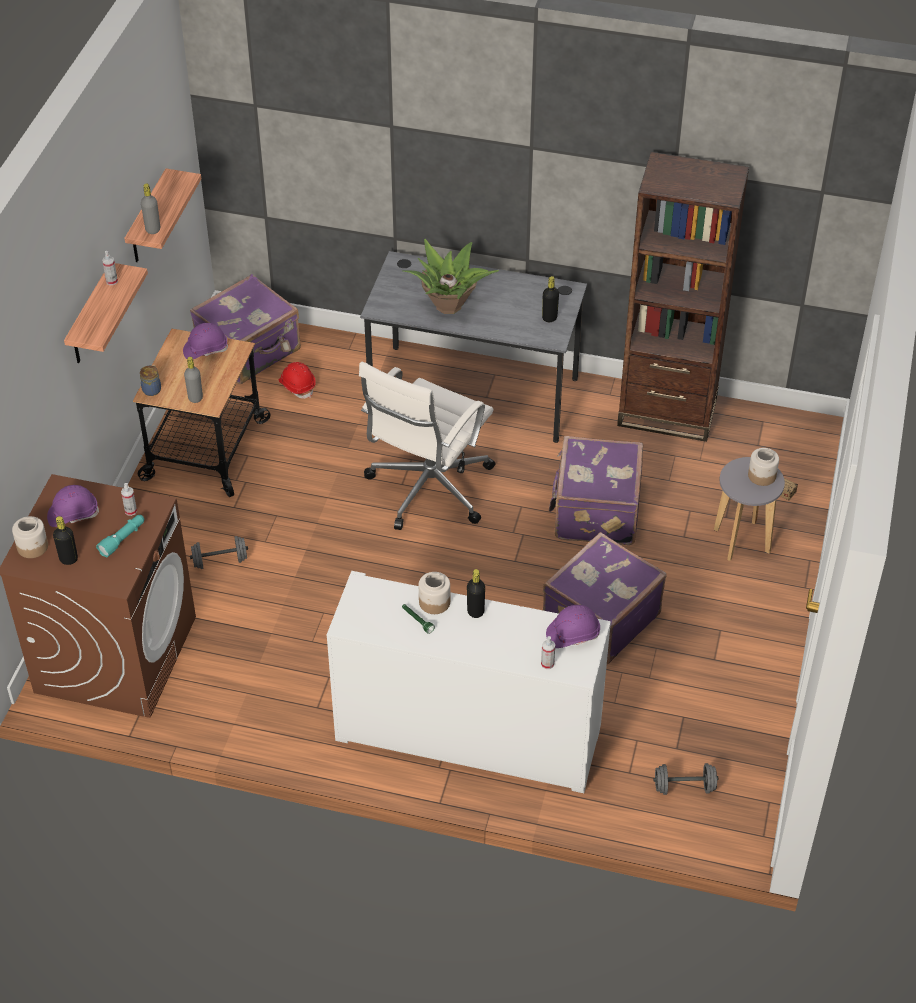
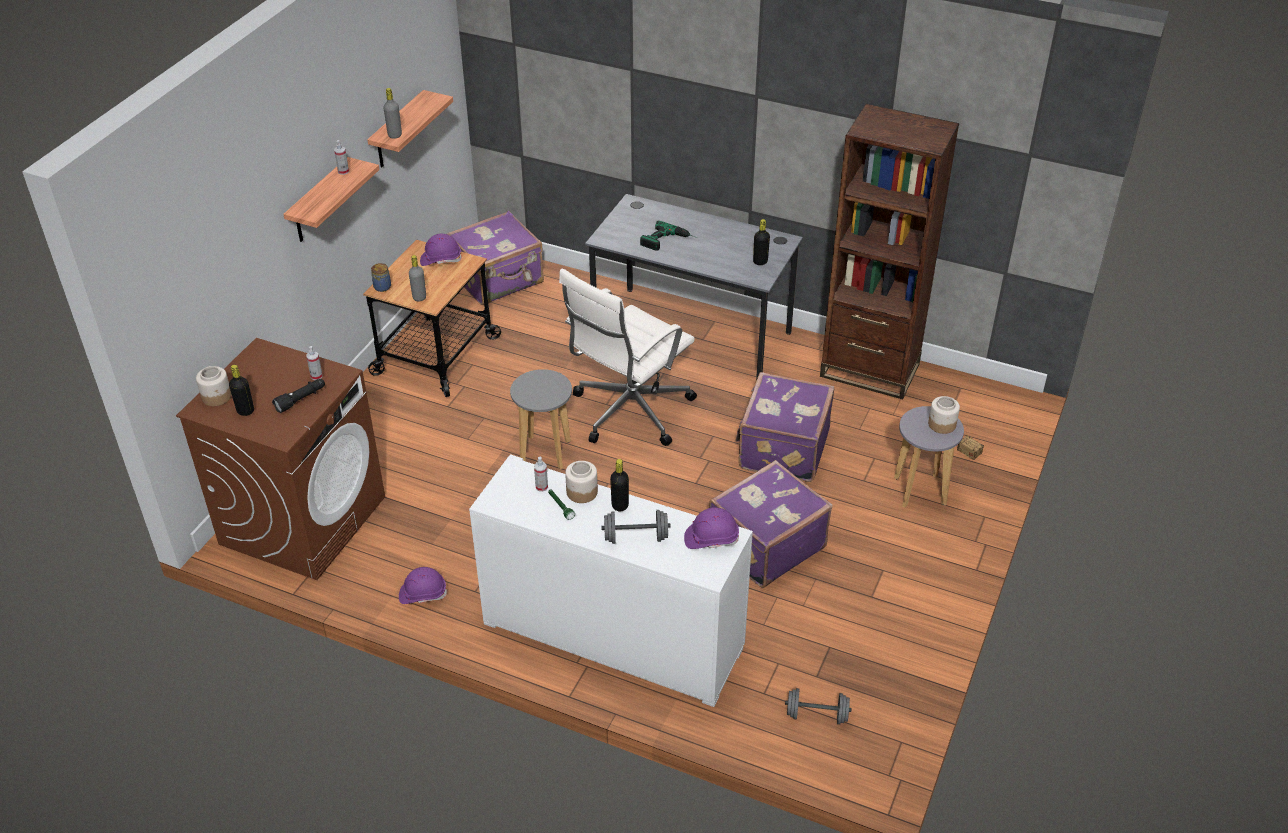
camera: 10 degrees right, 5 degrees down
(73, 514) = (263, 373): purple hard hat -> purple hard hat (422, 594)
(123, 539) = (301, 399): turquoise flashlight -> black flashlight
(220, 561) = (421, 451): grey dumbbell -> grey dumbbell (636, 537)
(297, 386) = (533, 312): red hard hat -> none
(351, 546) = (545, 452): none -> grey stool
(449, 304) = (669, 241): potted plant -> power drill
(547, 664) = (679, 563): spray bottle -> spray bottle (541, 487)

